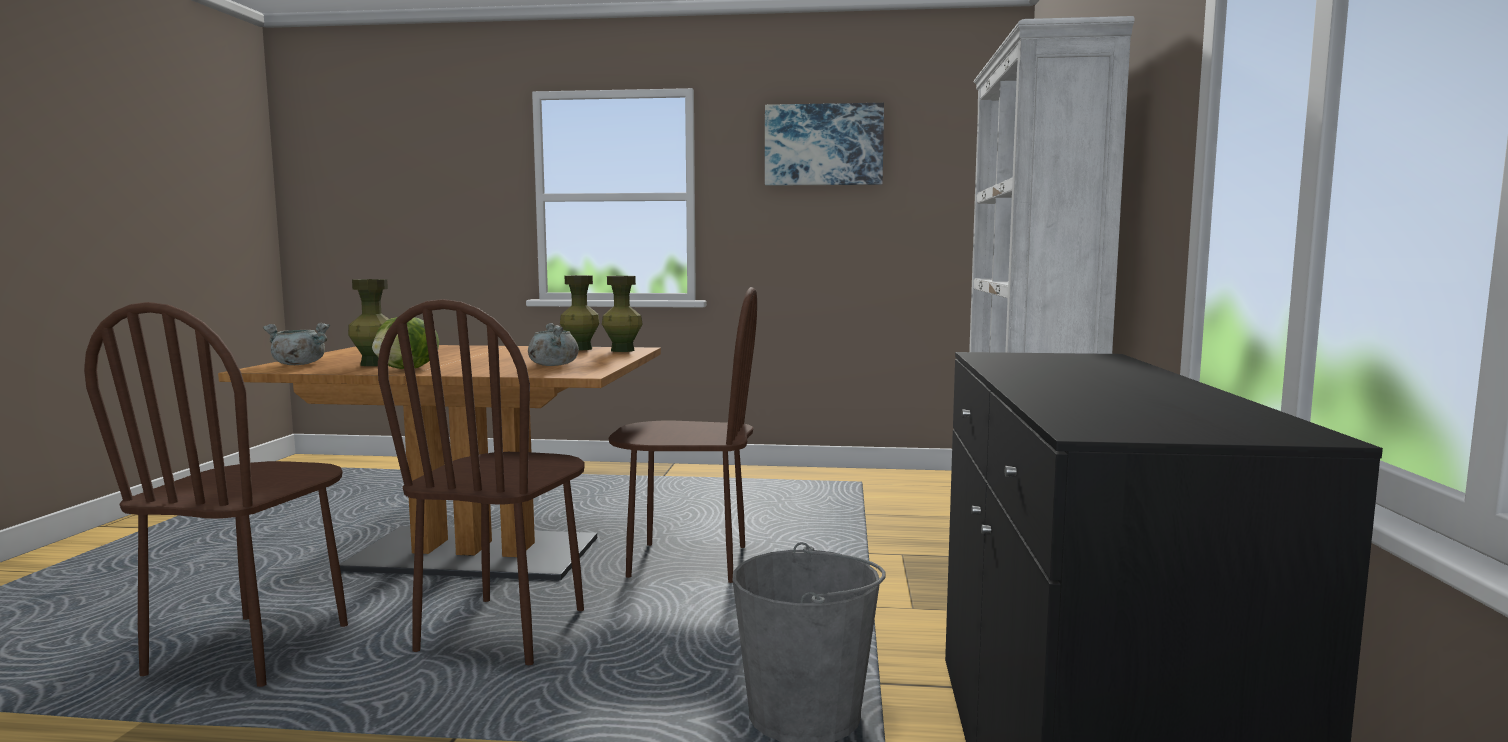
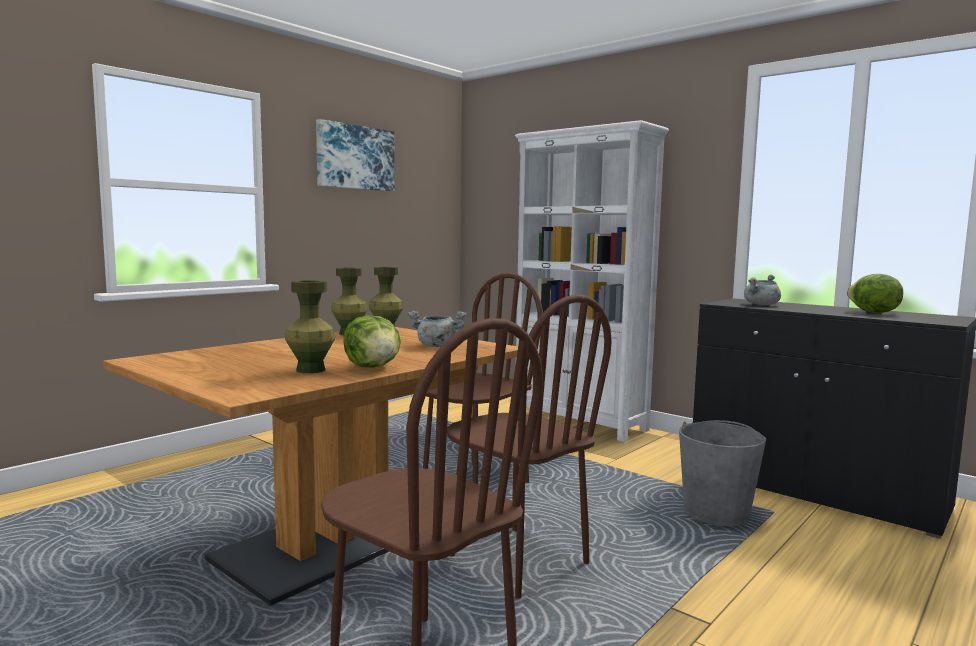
camera: 55 degrees left, 0 degrees up
(297, 364) = (240, 385): grey cooking pot -> grey cooking pot (761, 305)
(1140, 398) = (872, 312): none -> lettuce

